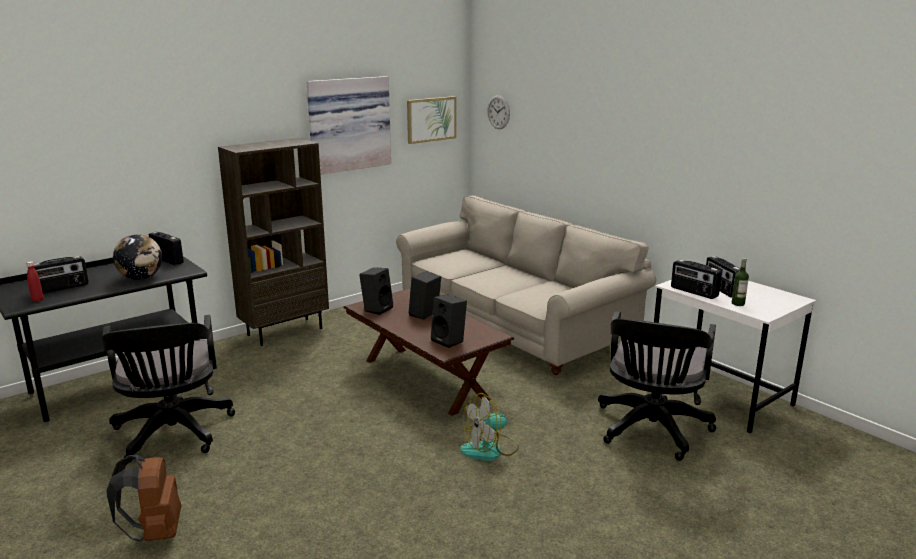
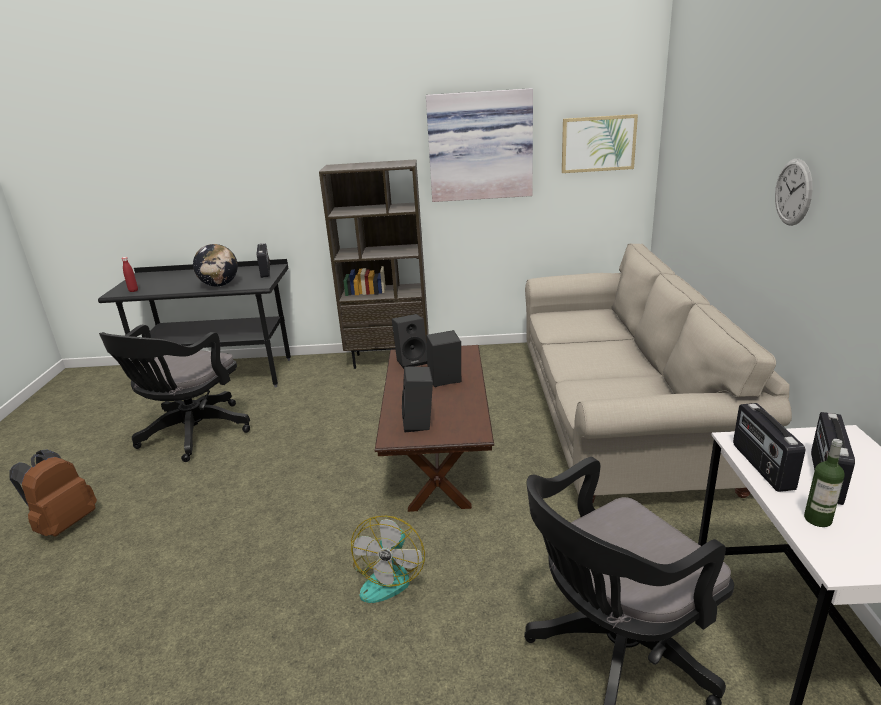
camera: 40 degrees right, 5 degrees up
(62, 288) = (163, 283): radio -> none
(490, 450) = (389, 576): fan -> fan turned 90 degrees counterclockwise
(498, 112) = (680, 136): wall clock -> wall clock (793, 192)

